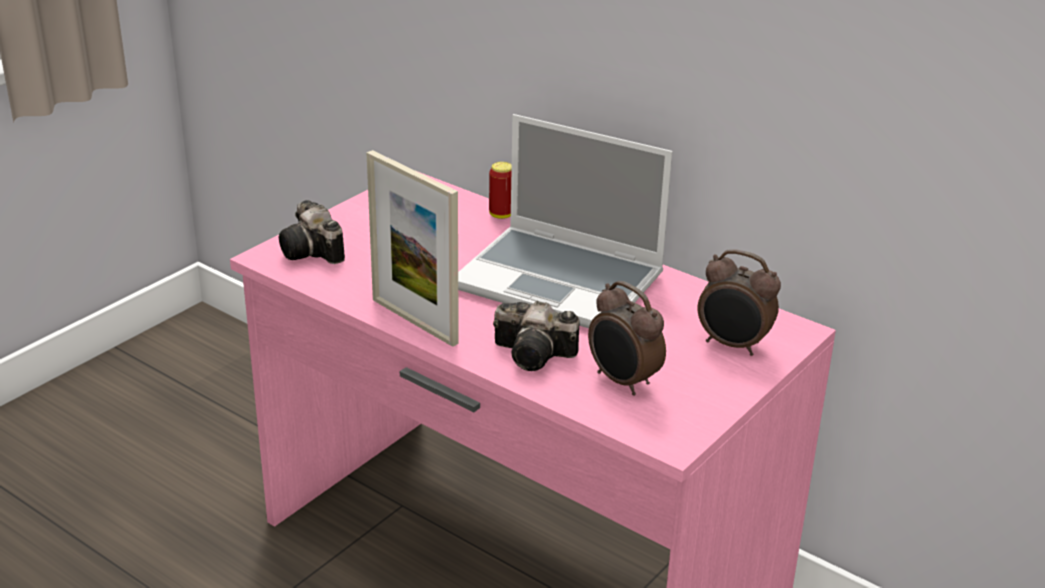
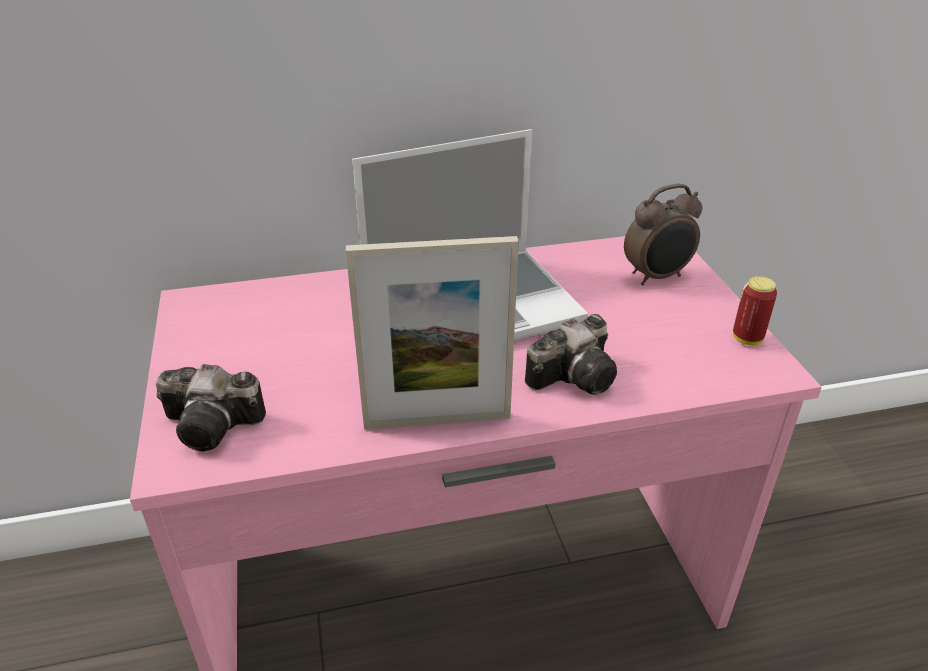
camera: 50 degrees left, 5 degrees up
(501, 215) = (322, 283): can -> can (747, 339)
(622, 382) = (663, 351): alarm clock -> none

